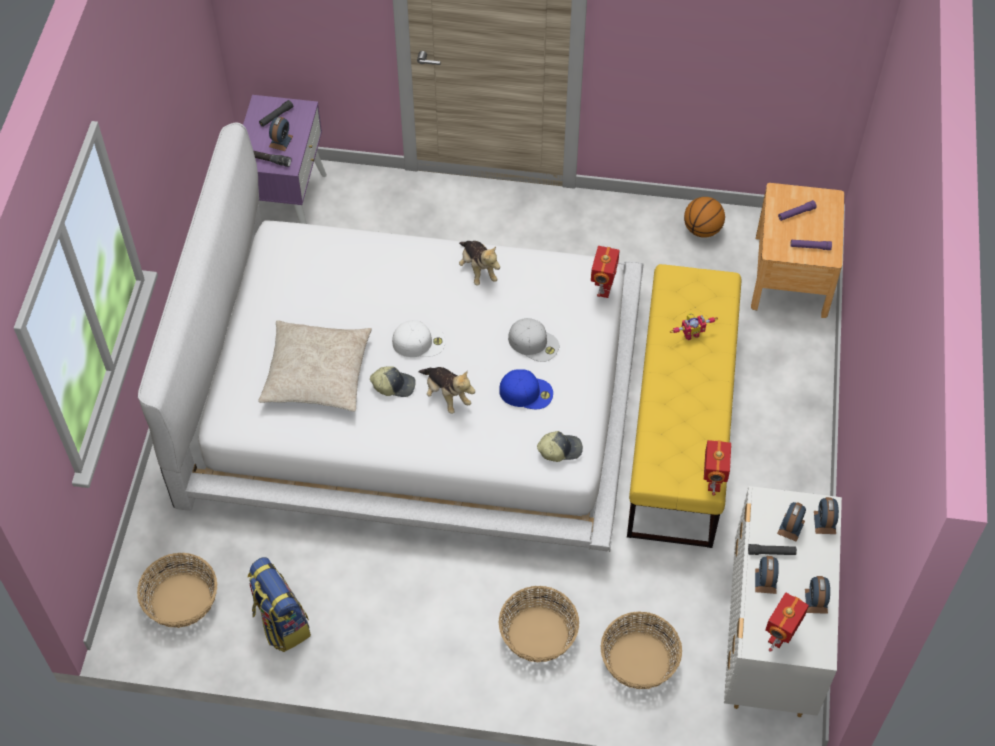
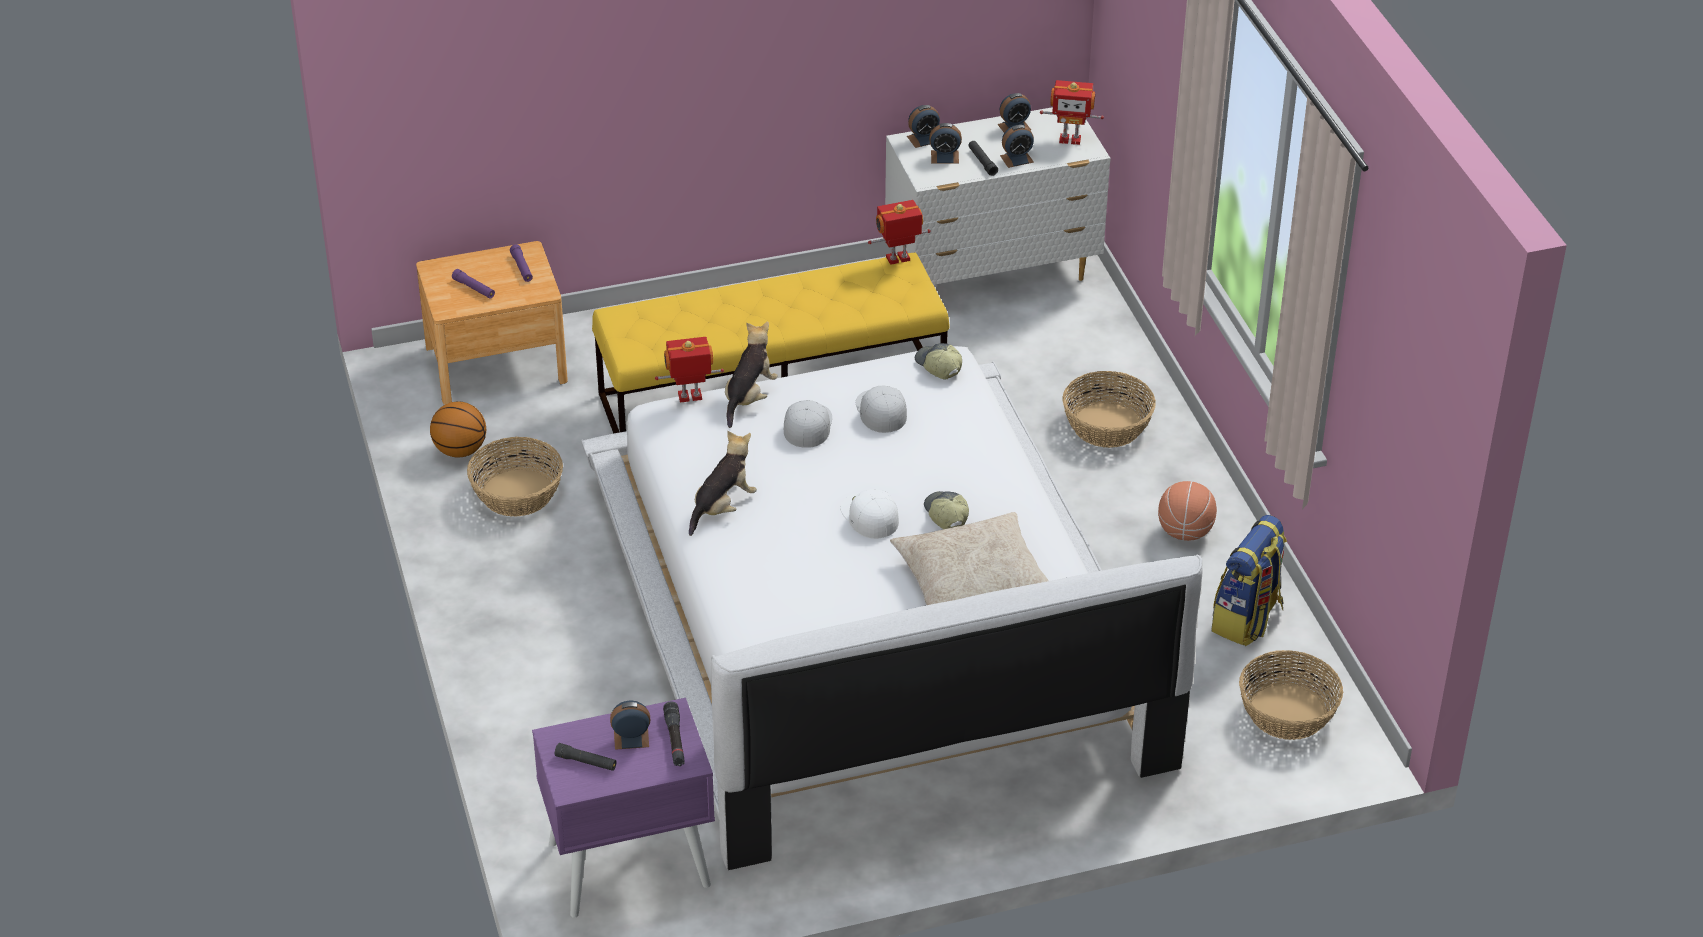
camera: 115 degrees left, 15 degrees down
(392, 628) = (1185, 531): none -> basketball
(446, 395) = (929, 469): plush toy -> plush toy (749, 397)
(526, 392) = (880, 410): blue cap -> white cap
(638, 660) = (1081, 351): basket -> basket (517, 493)
(691, 333) = (709, 320): toy robot -> none

